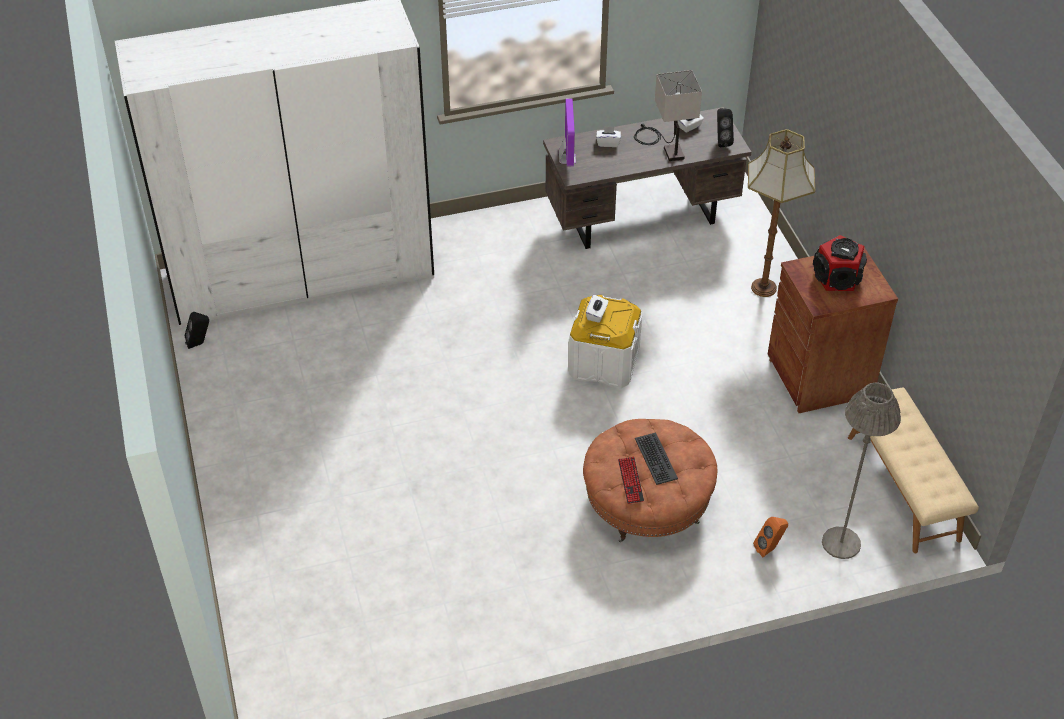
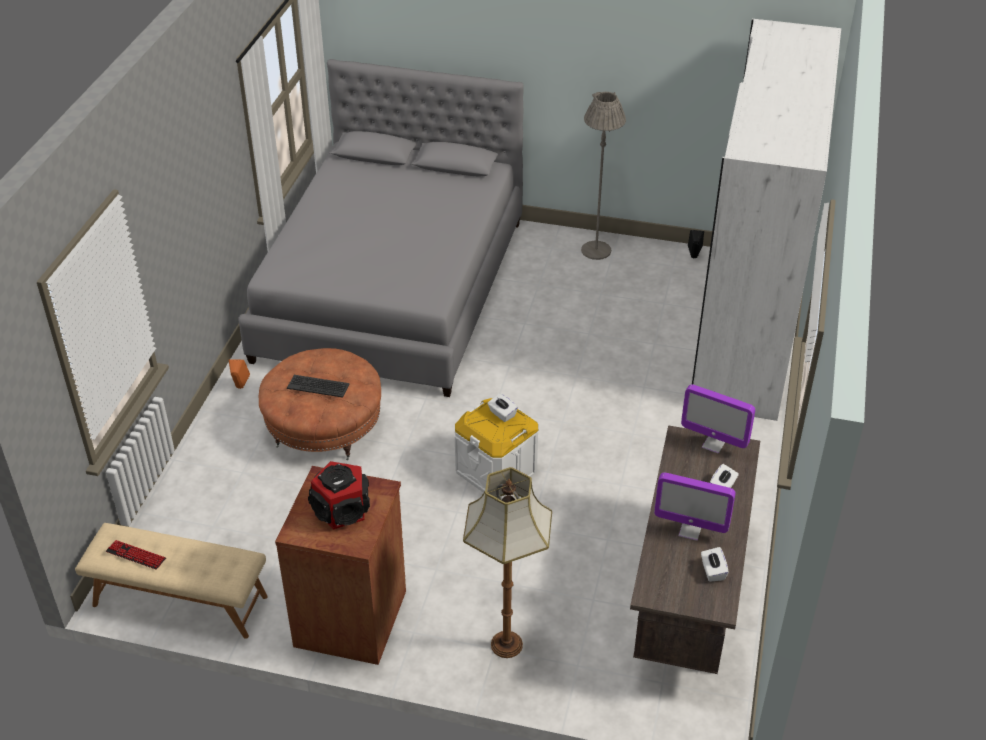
camera: 120 degrees right, 5 degrees down
(403, 559) = (393, 289): none -> grey bed
(630, 481) = (311, 364): keyboard -> keyboard (136, 555)
(663, 145) = (690, 531): table lamp -> monitor
(721, 141) = (666, 586): black speaker -> none
(769, 549) = (213, 476): orange speaker -> orange speaker (240, 387)
(841, 543) = (173, 523): grey floor lamp -> grey floor lamp (596, 250)

